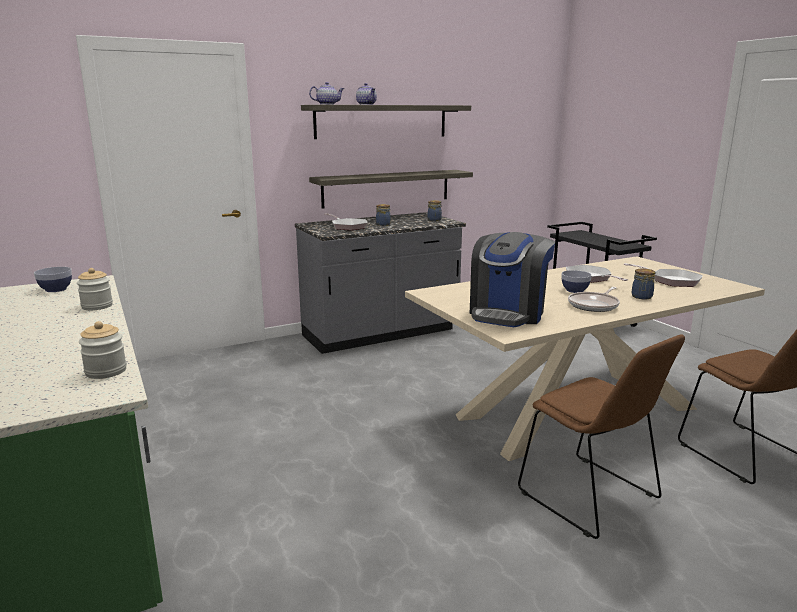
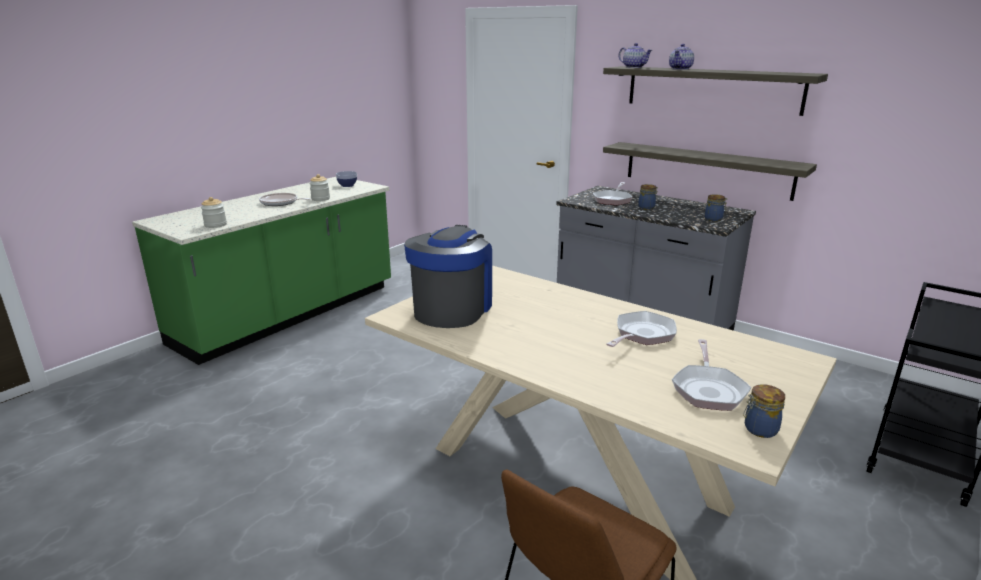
camera: 65 degrees right, 5 degrees up
(508, 313) = (452, 309): coffee machine -> coffee machine turned 105 degrees clockwise
(574, 290) = (573, 330): bowl -> none
(592, 498) = (397, 509): brown chair -> none
(594, 305) = (521, 345): frying pan -> frying pan (280, 203)
(641, 297) = (589, 370): jar -> jar (759, 429)

